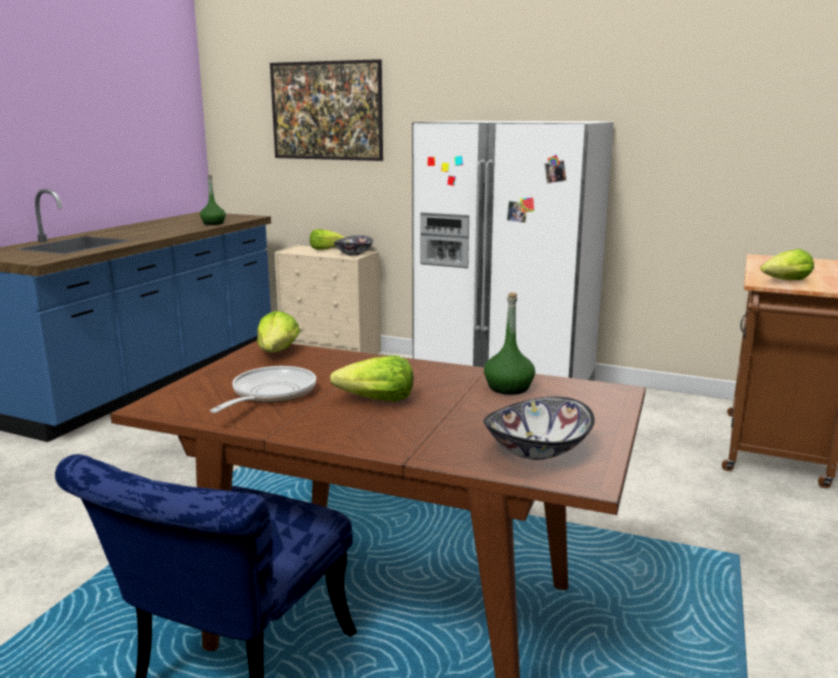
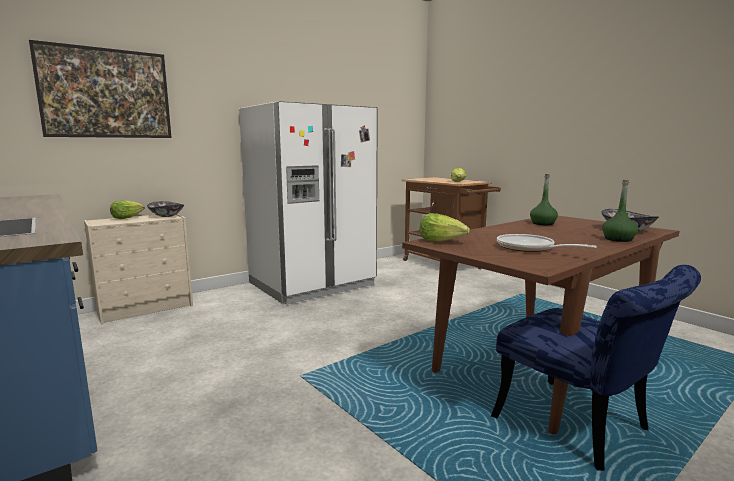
camera: 60 degrees left, 5 degrees down
(213, 223) = (38, 202): green bottle -> green bottle (618, 239)
(376, 400) = (551, 237): lettuce -> none

